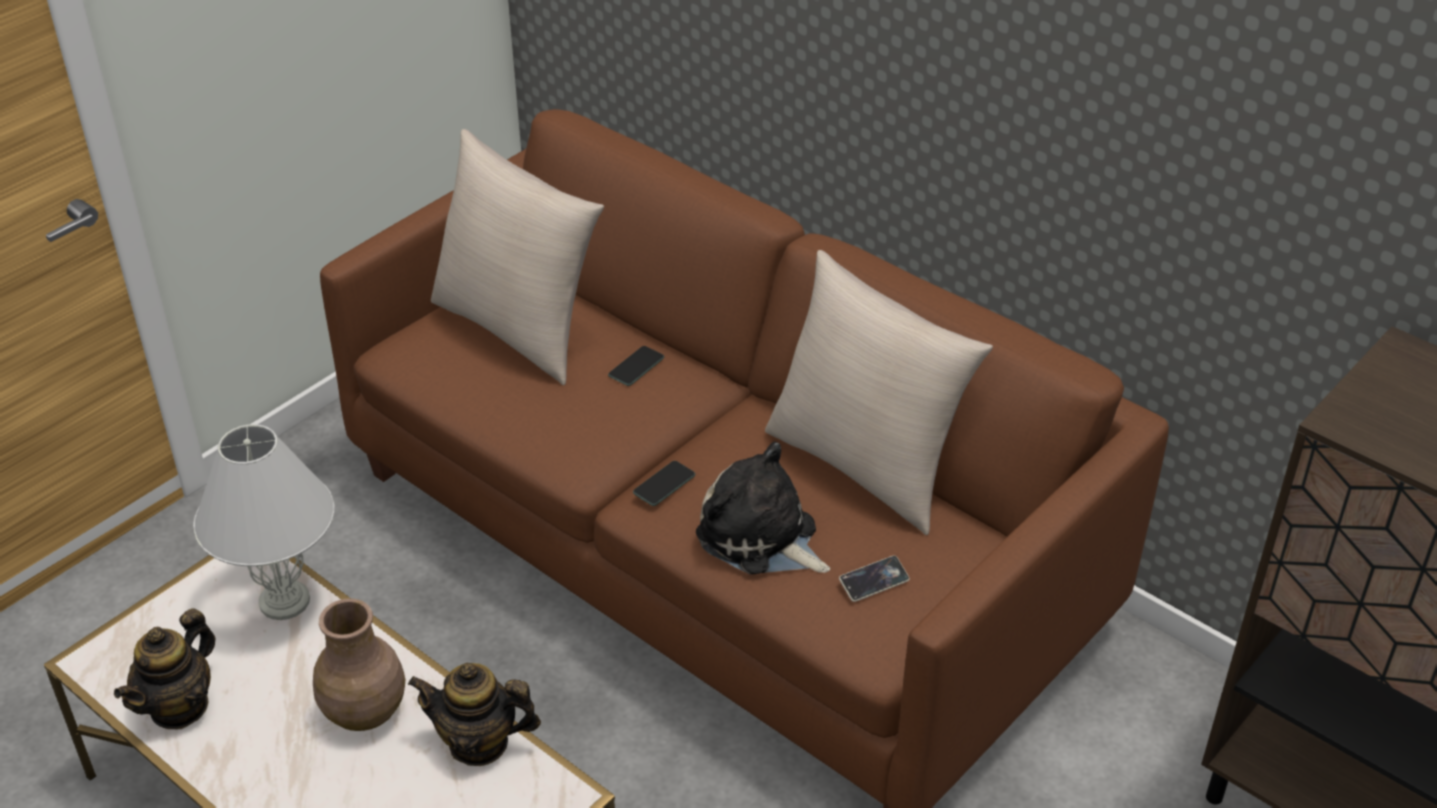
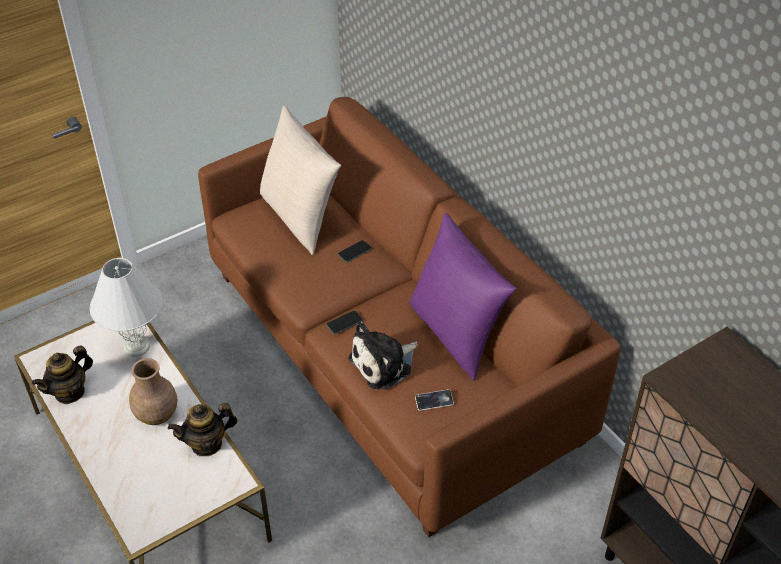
camera: 15 degrees right, 5 degrees up
(479, 743) = (207, 444): teapot -> teapot turned 45 degrees counterclockwise
(761, 538) = (384, 364): plush toy -> plush toy turned 90 degrees counterclockwise
(865, 465) = (456, 333): beige pillow -> purple pillow

